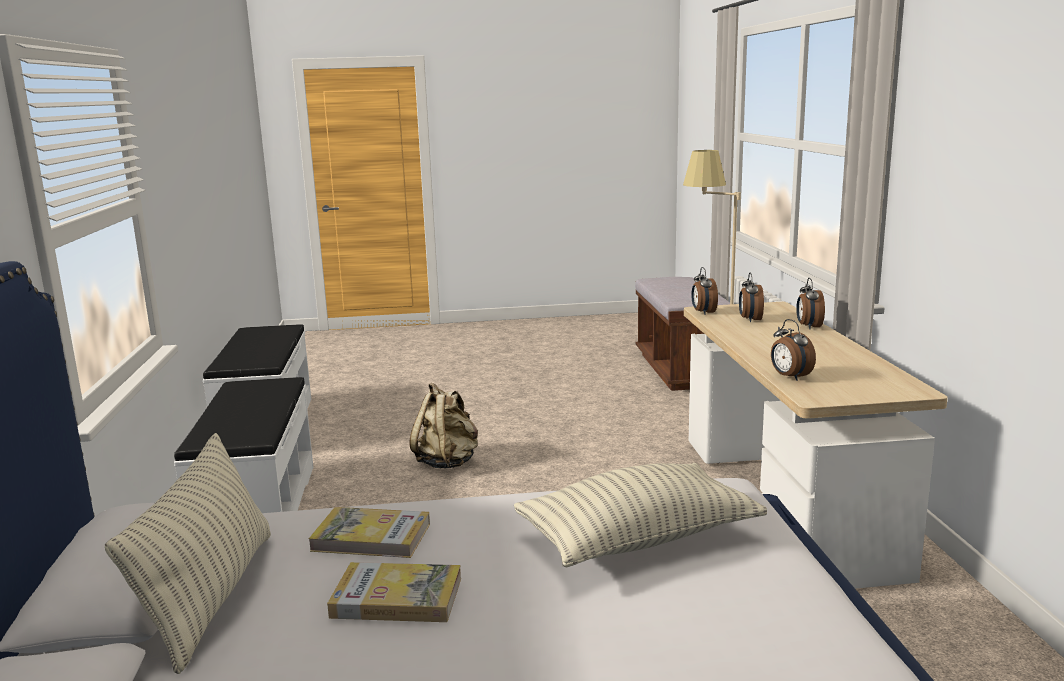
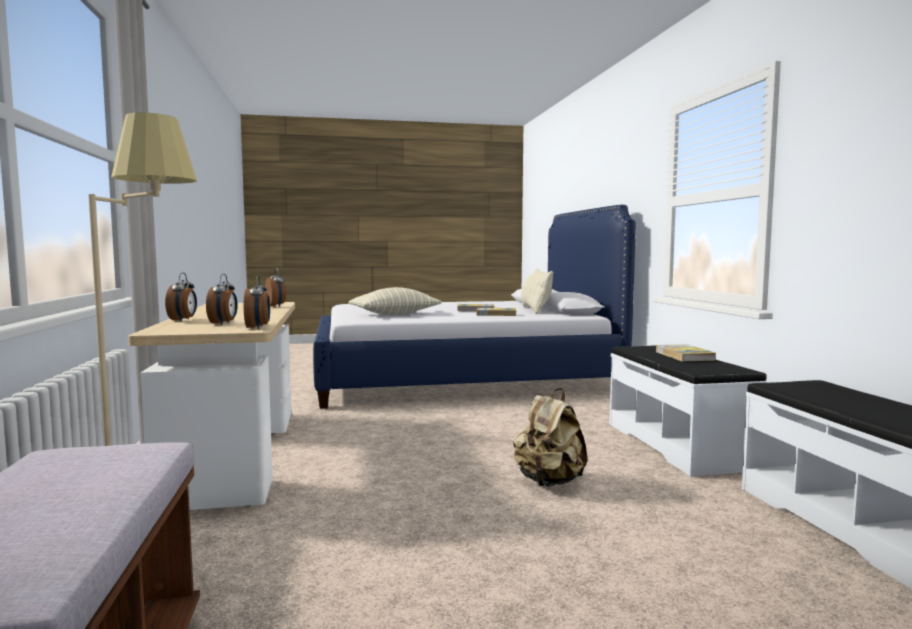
camera: 175 degrees right, 10 degrees down
(232, 413) = (684, 356): none -> book

